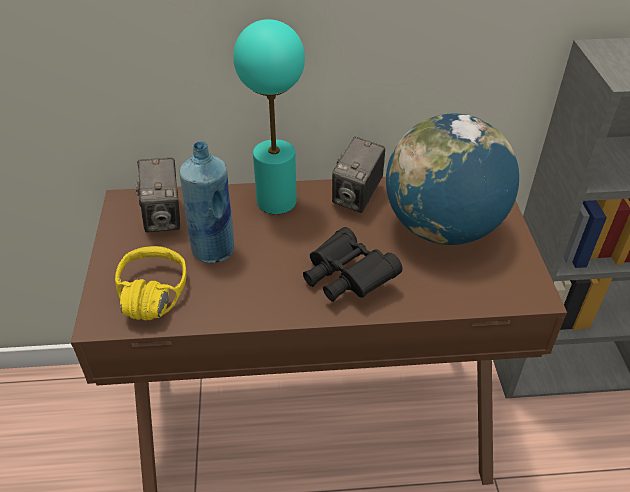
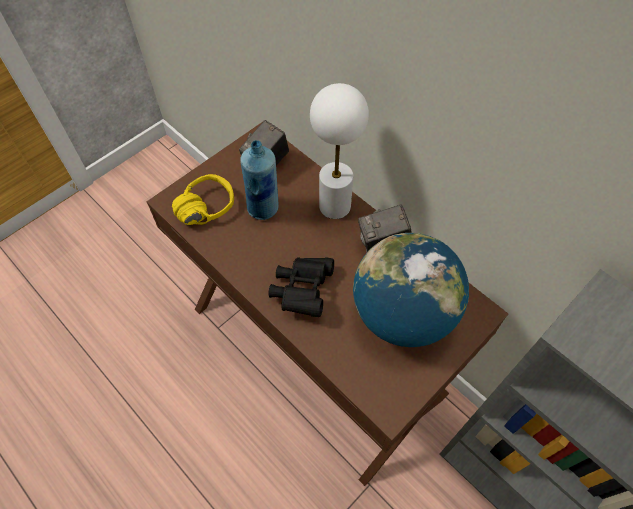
camera: 50 degrees right, 15 degrees up
(276, 201) = (335, 205): turquoise table lamp -> white table lamp

